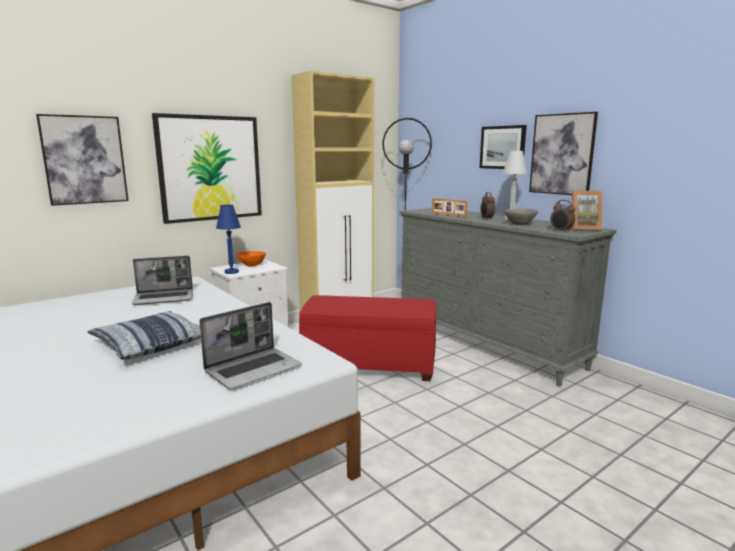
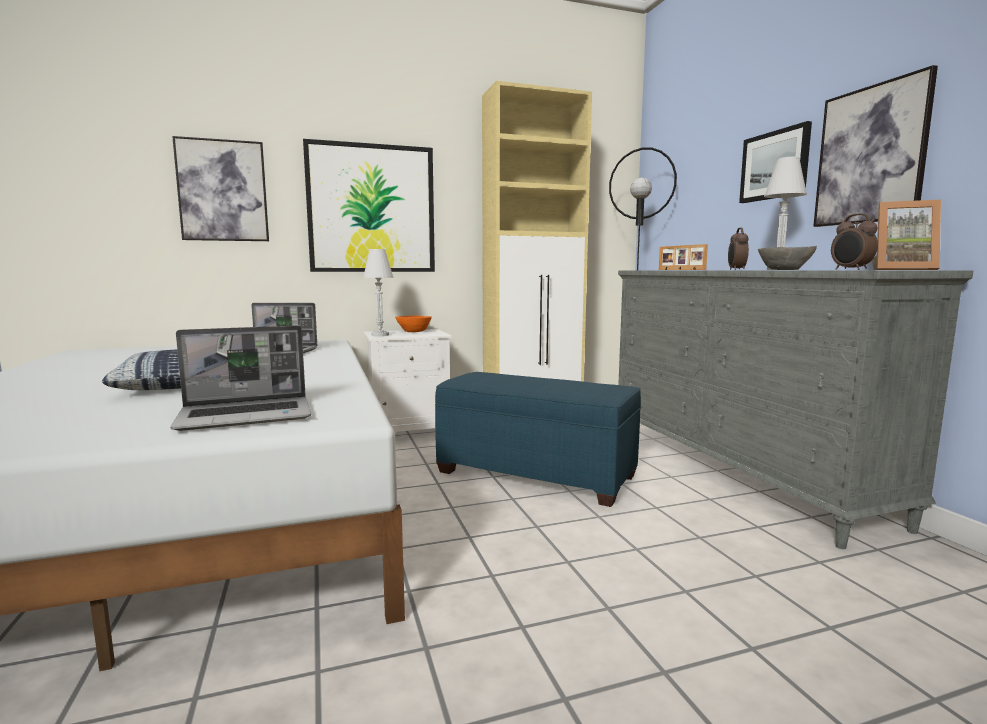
camera: 20 degrees right, 5 degrees down
(231, 272) = (380, 335): blue table lamp -> white table lamp
(370, 364) = (536, 474): red ottoman -> blue ottoman

